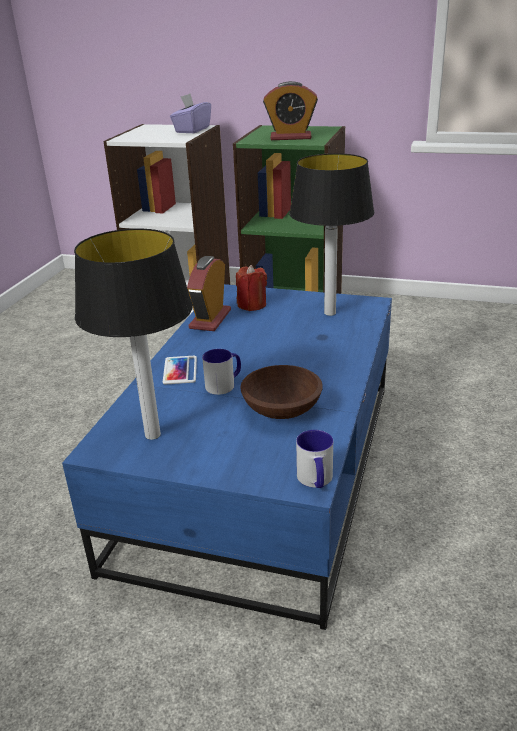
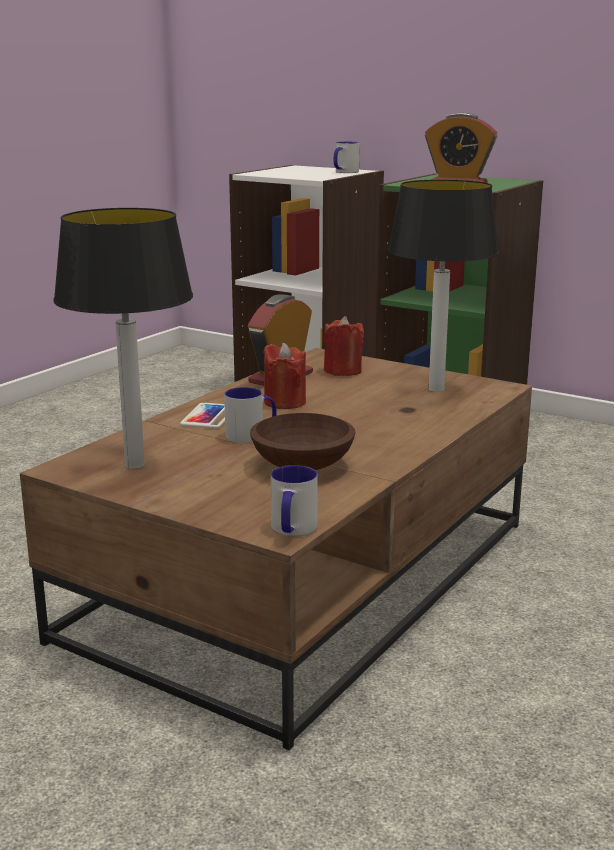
camera: 15 degrees right, 10 degrees down
(192, 130) = (344, 172): purple tissue box -> mug
(229, 345) = (285, 402): none -> red candle
(263, 472) = (305, 580): blue coffee table -> brown coffee table

